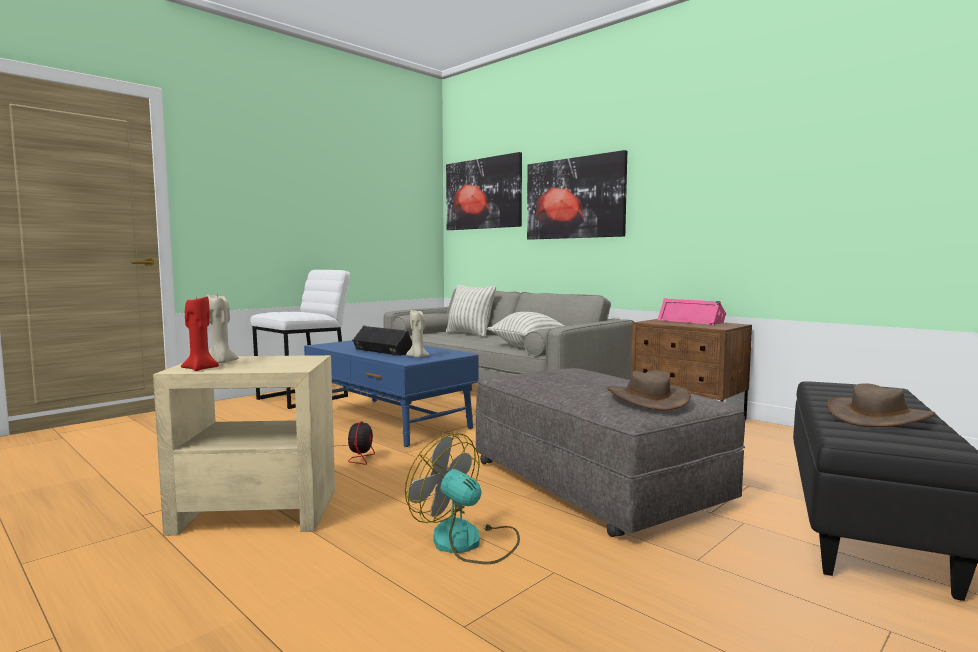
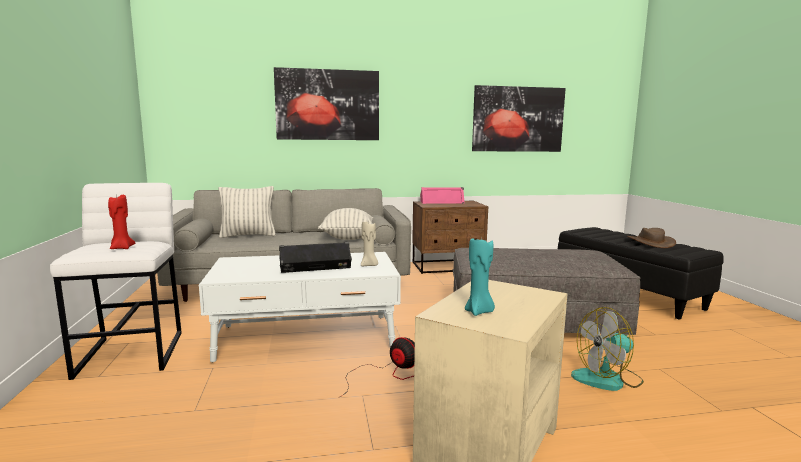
camera: 55 degrees left, 5 degrees up
(200, 369) = (515, 322): red candle -> red candle (121, 248)
(220, 362) = (479, 312): beige candle -> turquoise candle
(389, 421) = (307, 337): blue coffee table -> white coffee table
(483, 194) = (208, 89): picture -> picture (518, 119)
(647, 399) = (588, 257): brown hat -> none

